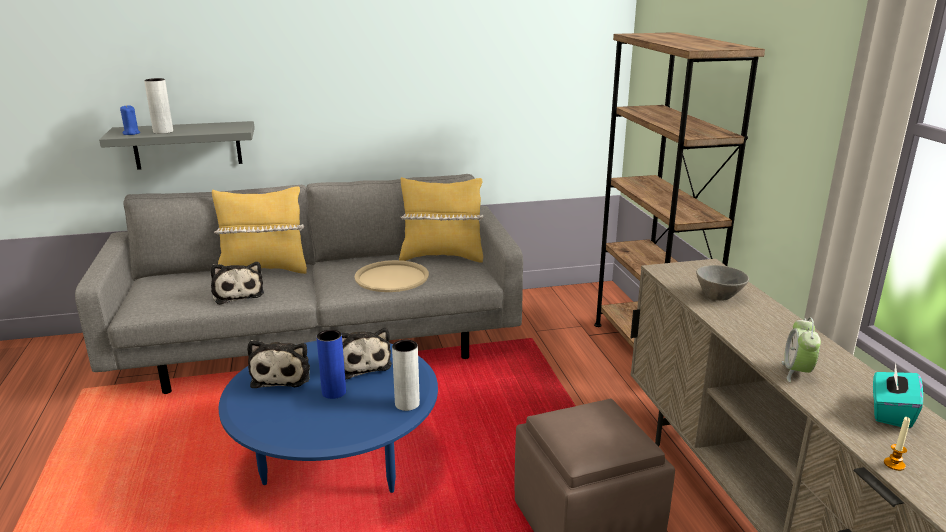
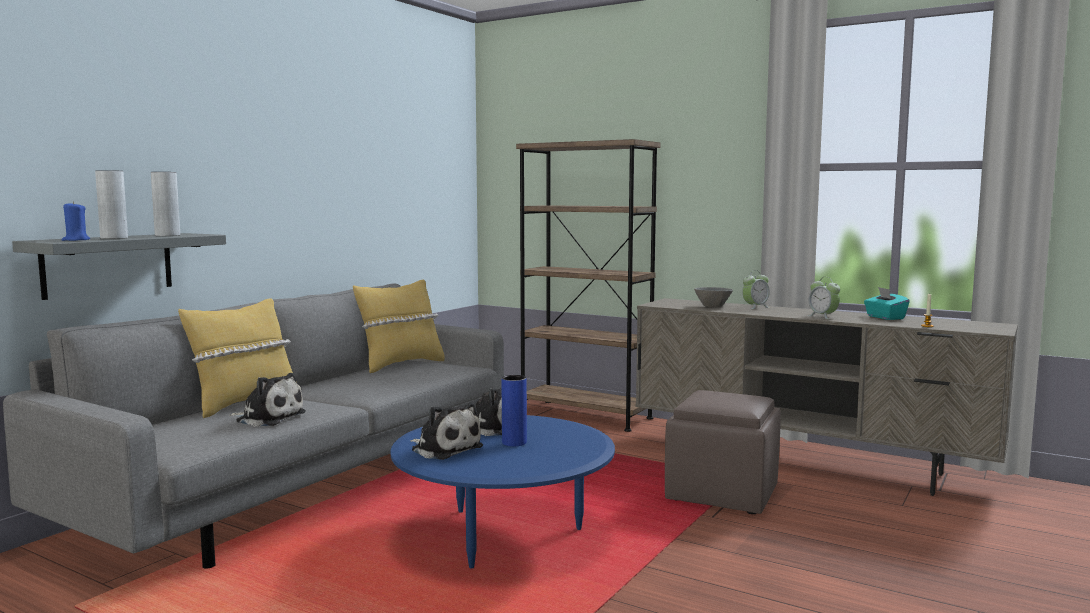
camera: 45 degrees left, 15 degrees down
(392, 277) = (396, 380): beige tray -> none
(407, 404) = (581, 431): grey vase -> grey vase (167, 235)
(768, 316) = (755, 307): none -> alarm clock

